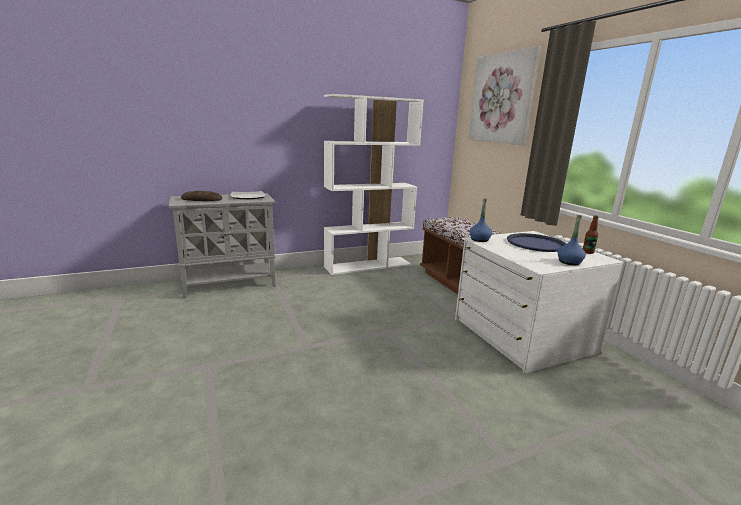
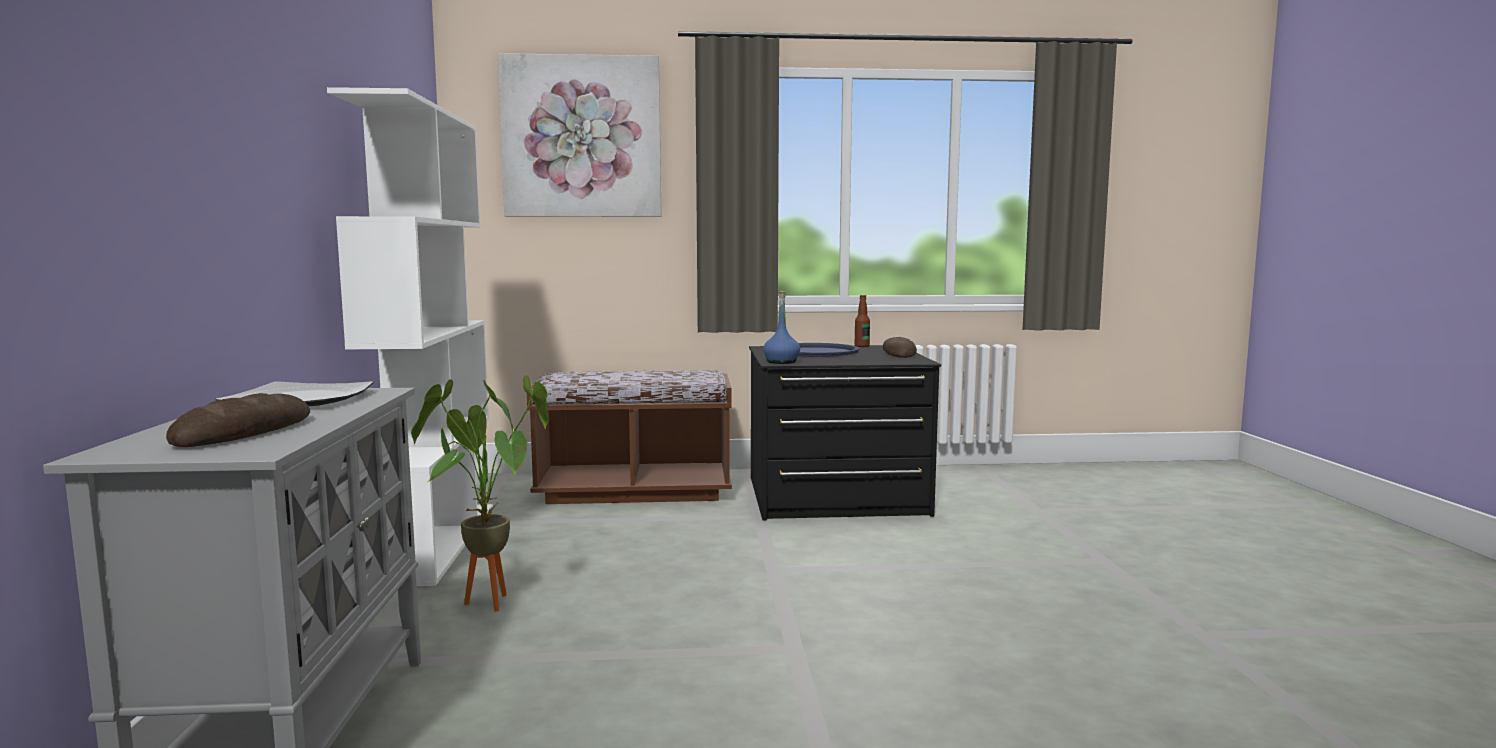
camera: 70 degrees left, 10 degrees down
(324, 284) = (488, 599): none -> potted plant
(520, 335) = (836, 497): white dresser -> black dresser
(569, 262) = (899, 353): blue bottle -> bread

